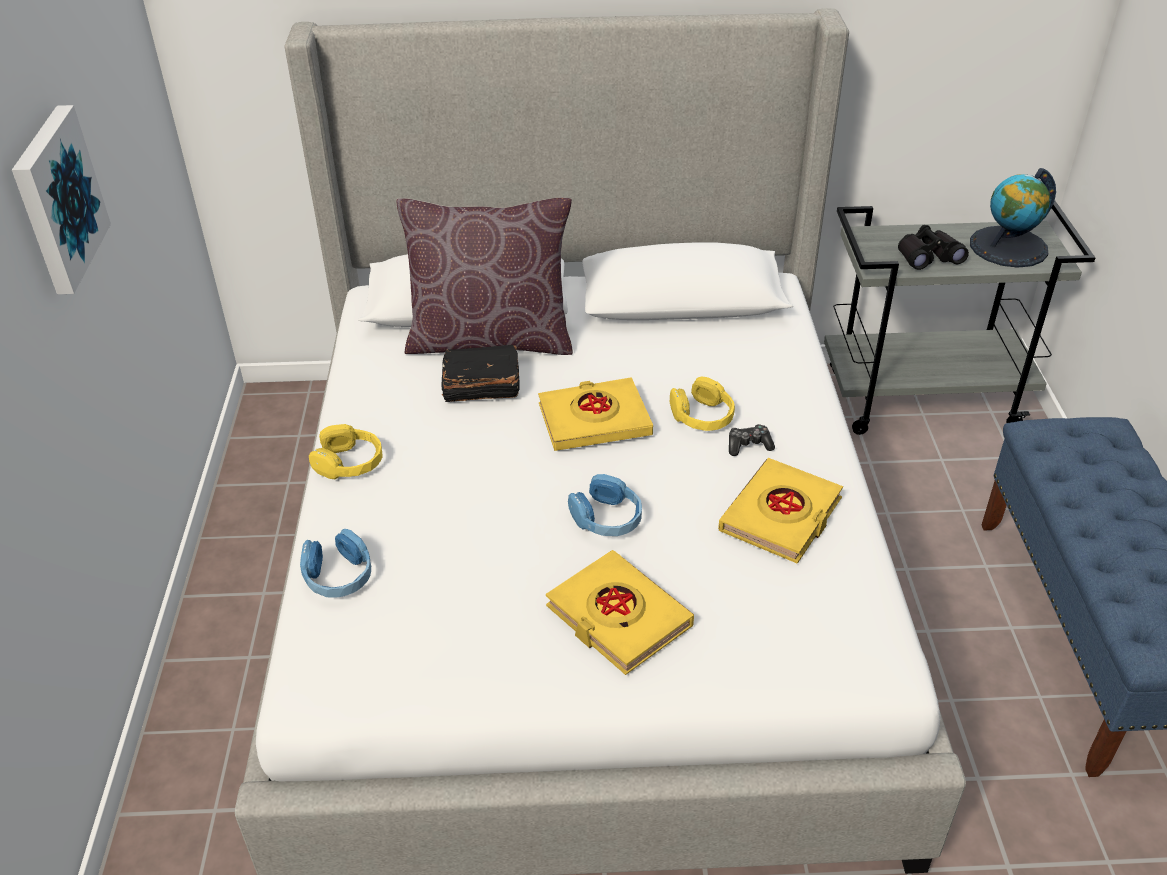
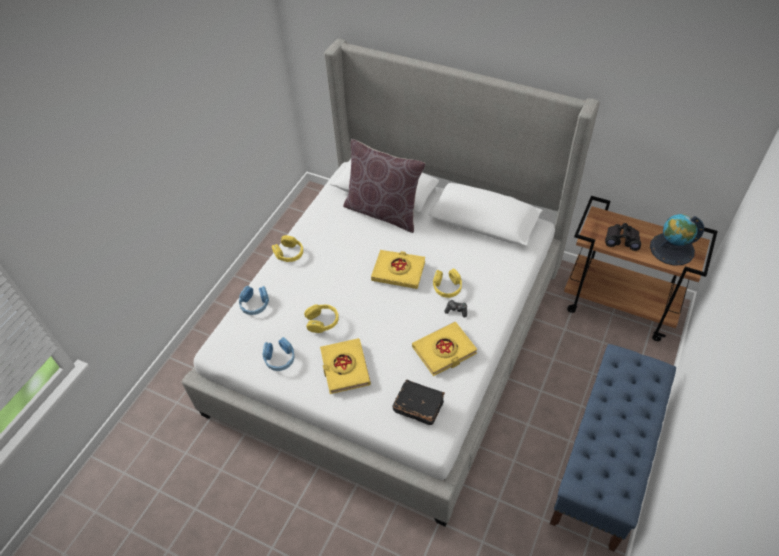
camera: 30 degrees right, 10 degrees up
(56, 199) = (191, 116): picture -> none
(480, 386) = (363, 235): black book -> black book (418, 406)
(511, 553) = (322, 322): none -> yellow headphones
(607, 518) = (371, 321): blue headphones -> blue headphones (279, 358)
(924, 398) = (620, 305): grey cart -> brown cart

